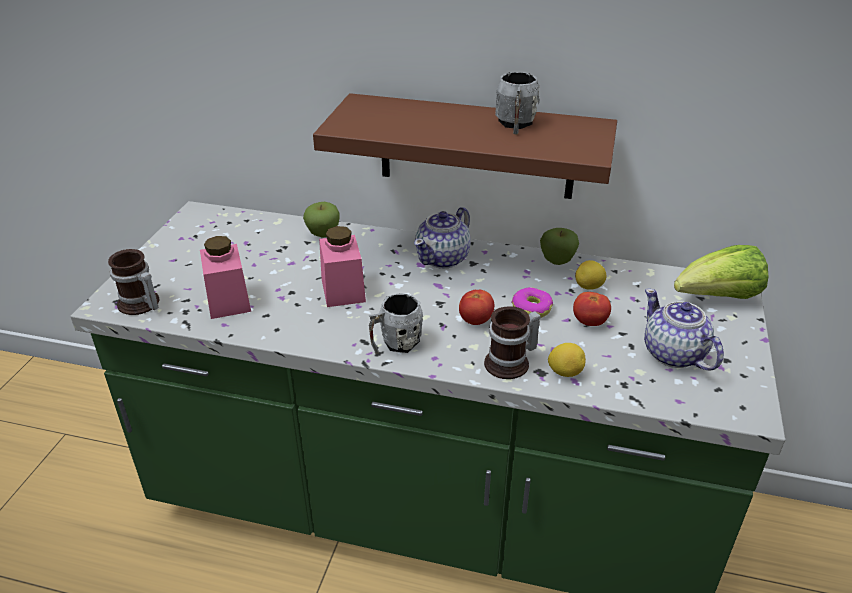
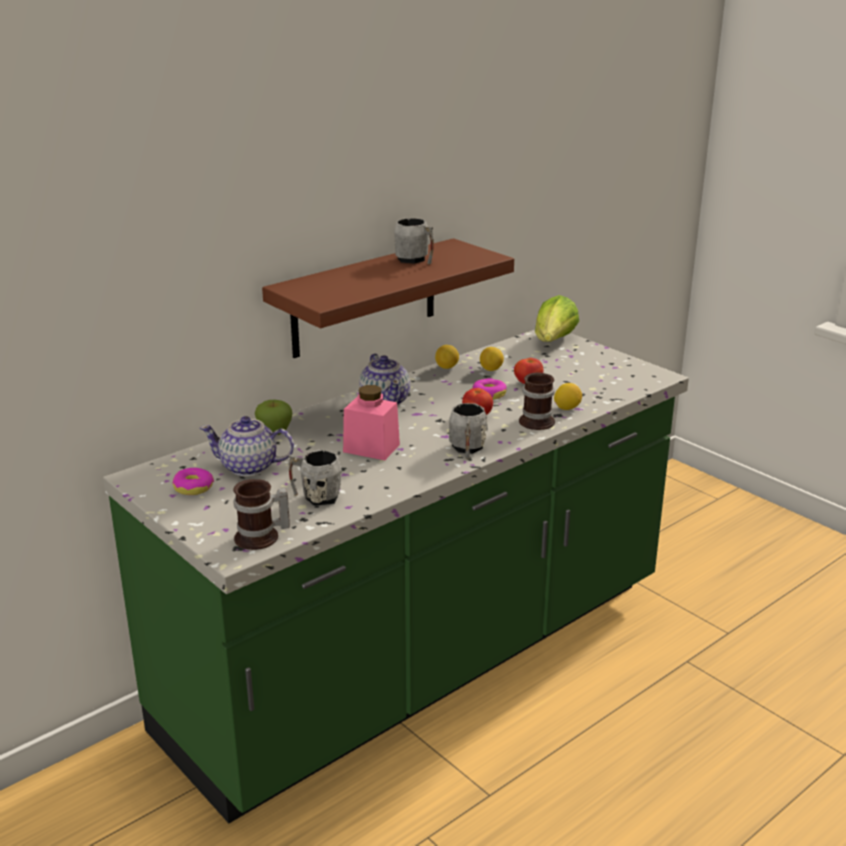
camera: 55 degrees left, 10 degrees down
(199, 241) = (193, 487): none -> donut
(228, 301) = (316, 497): pink jar -> grey mug
(557, 261) = (447, 368): apple -> lemon
(673, 354) = (589, 374): teapot -> teapot (249, 467)

